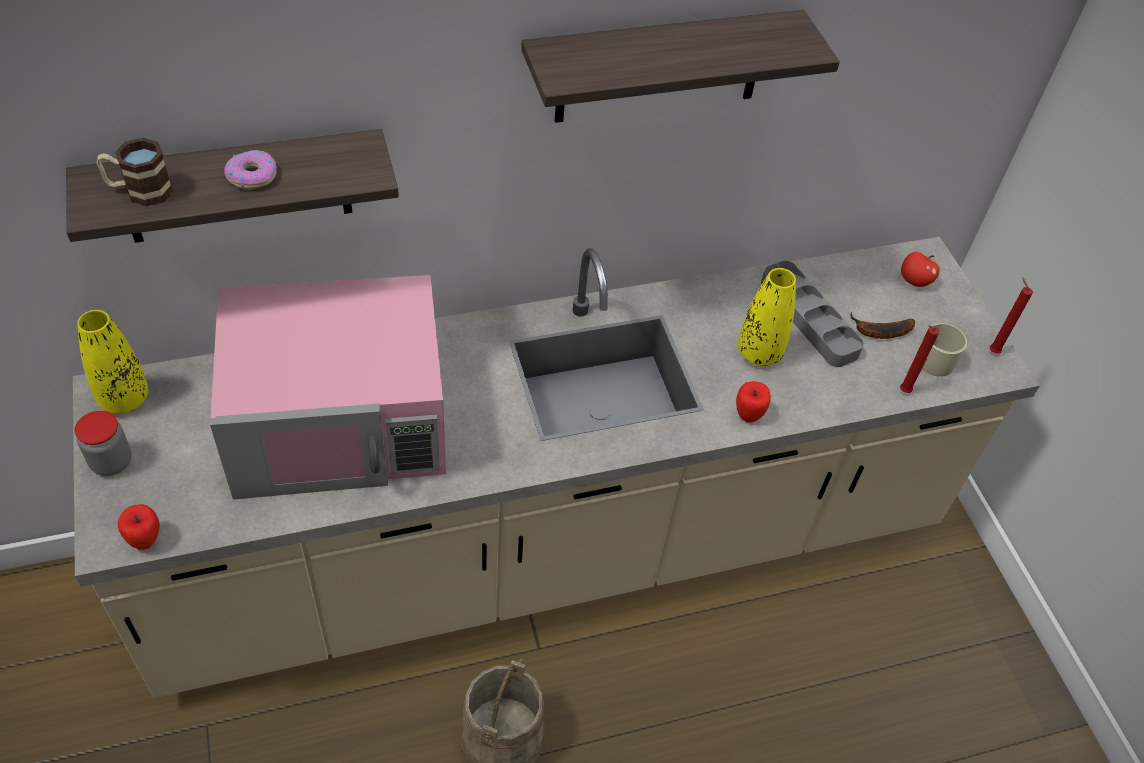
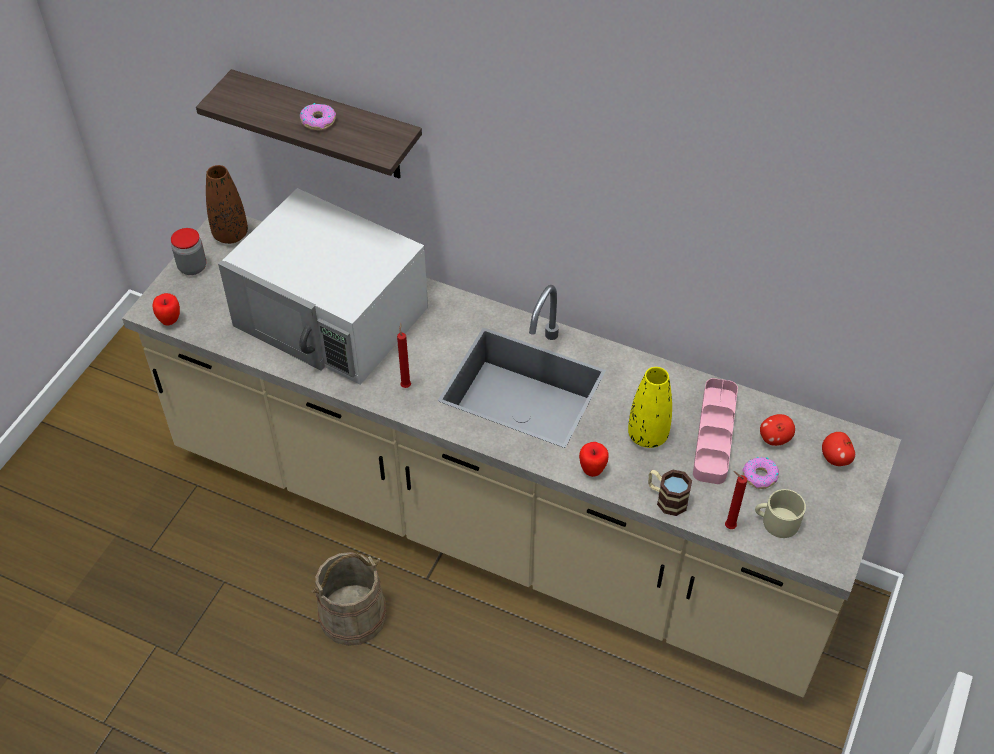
camera: 45 degrees right, 0 degrees up
(124, 399) = (230, 235): yellow vase -> brown vase
(139, 191) = (252, 101): mug -> mug (666, 499)
(341, 421) = (332, 317): pink microwave -> white microwave
(660, 67) = (626, 169): shelf -> none
(808, 318) = (714, 434): grey tray -> pink tray
(855, 292) = (774, 439): none -> apple
(879, 332) = (760, 476): banana -> donut
(992, 351) = (839, 544): red candle -> red candle (406, 385)

